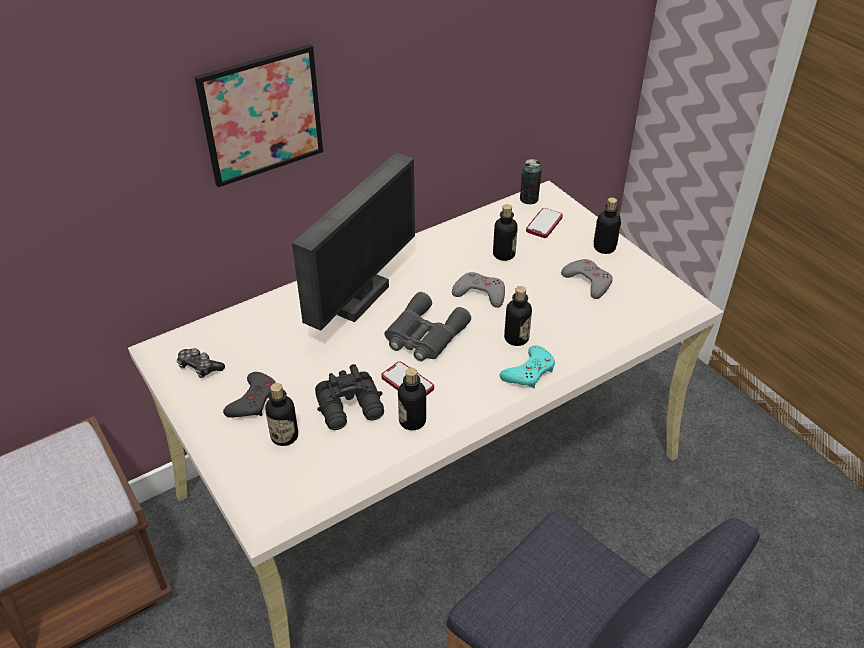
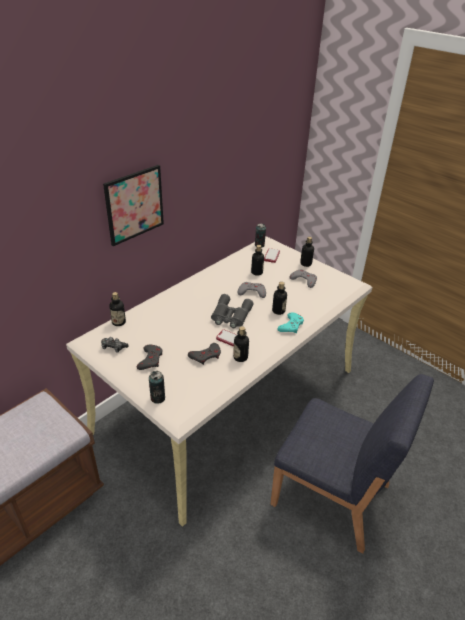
camera: 15 degrees left, 5 degrees down
(240, 476) = (158, 398): none -> can
(284, 436) = (175, 375): bottle -> bottle (118, 322)
(351, 408) = (206, 356): black binoculars -> grey game controller
(361, 299) = (190, 302): monitor -> none

